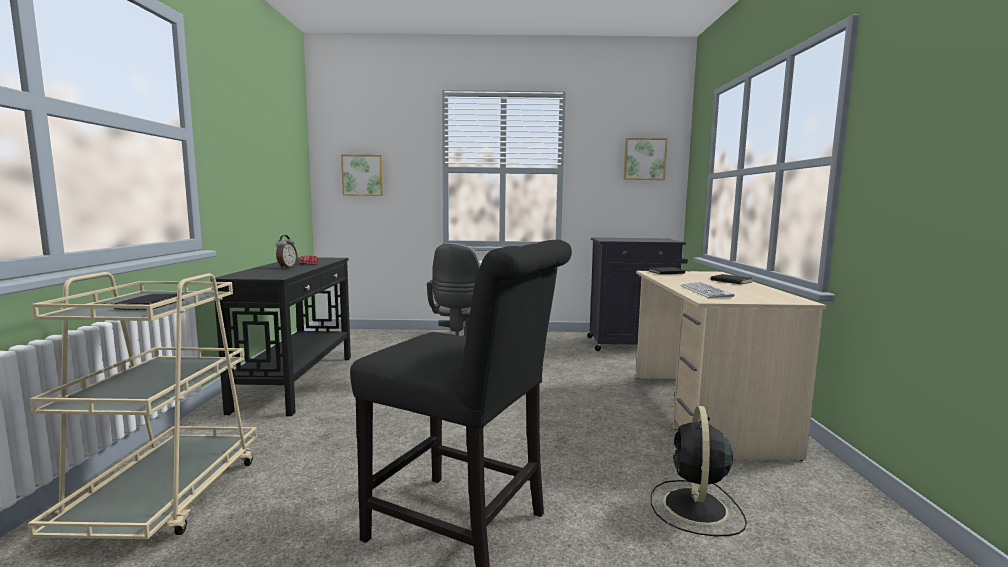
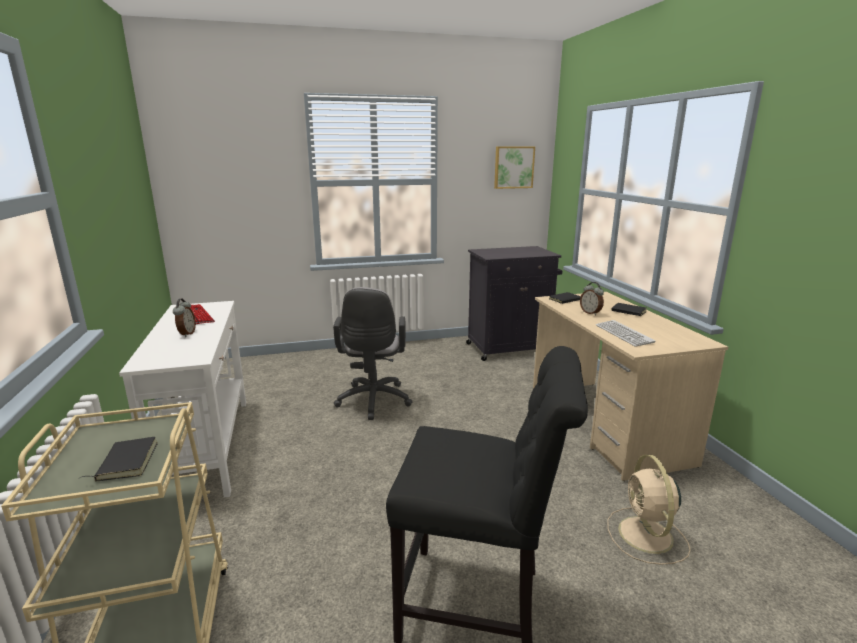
camera: 15 degrees left, 10 degrees up
(298, 381) = (208, 446): black console table -> white console table
(363, 175) = (219, 192): picture -> none
(685, 280) = (590, 313): none -> alarm clock
(695, 508) = (646, 536): black fan -> beige fan

